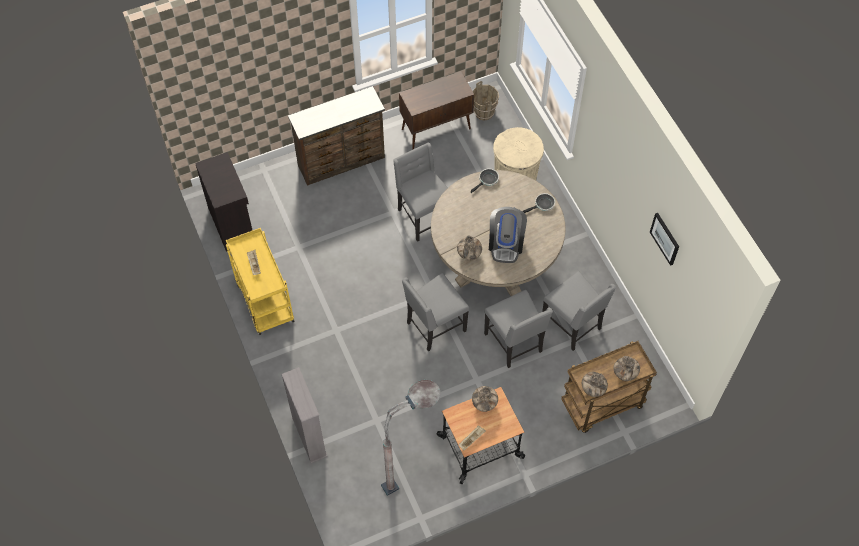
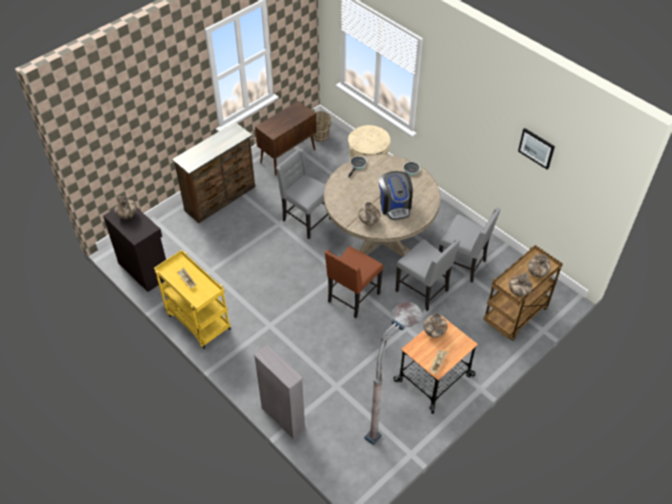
camera: 20 degrees left, 10 degrees down
(219, 170) = (127, 215): none -> vase
(434, 327) = (352, 298): grey chair -> brown chair

